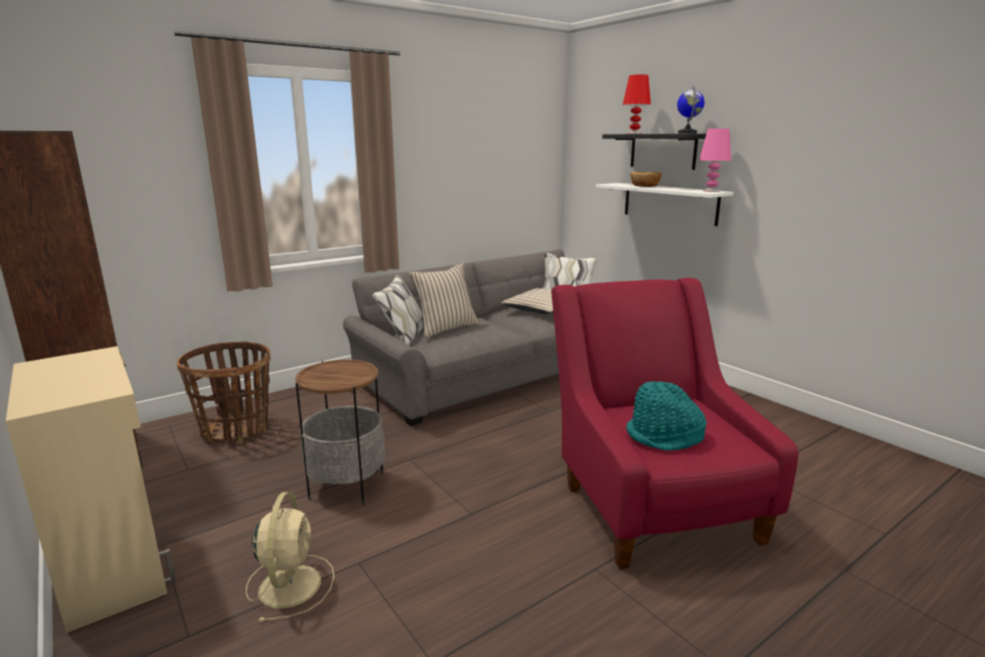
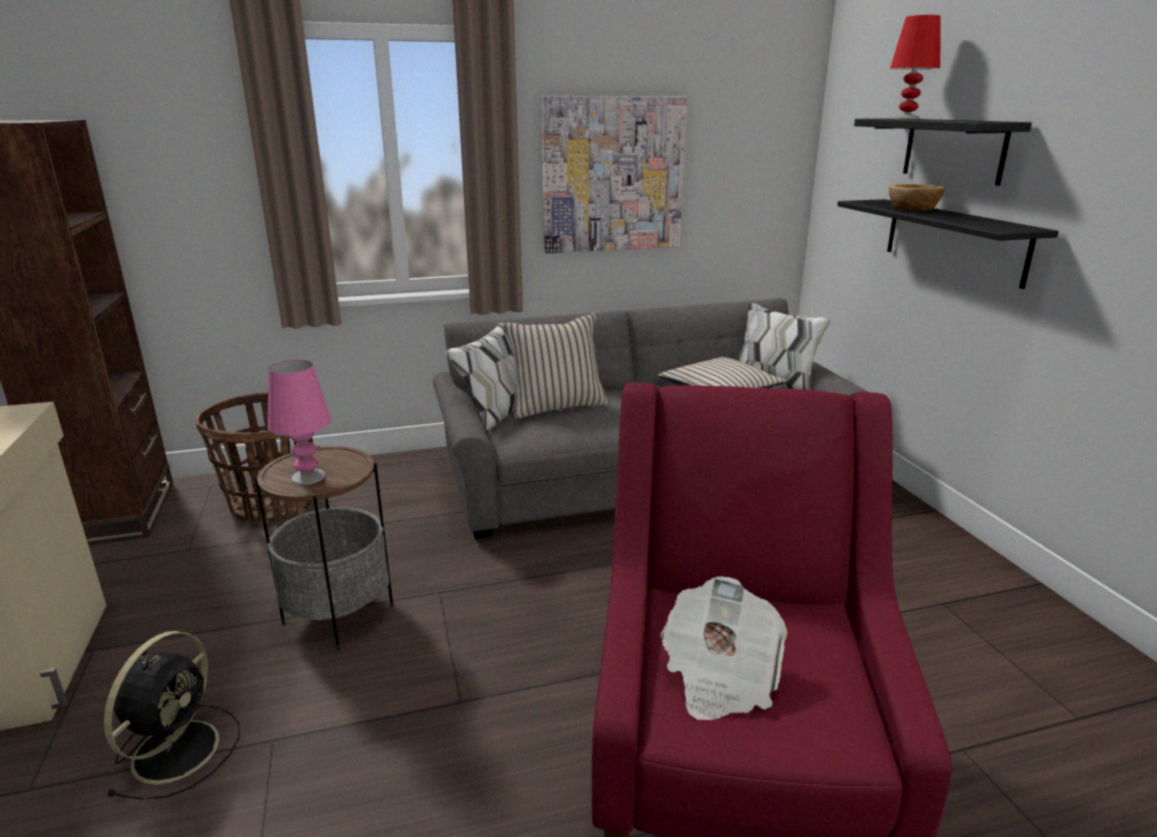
camera: 20 degrees right, 5 degrees up
(290, 584) = (178, 748): beige fan -> black fan
(449, 172) = (613, 175): none -> picture
(664, 437) = (719, 676): turquoise hat -> newspaper
(669, 203) = (954, 240): white shelf -> black shelf
(687, 133) = (987, 121): globe -> none
(711, 191) = (1014, 227): pink table lamp -> pink table lamp (307, 477)

